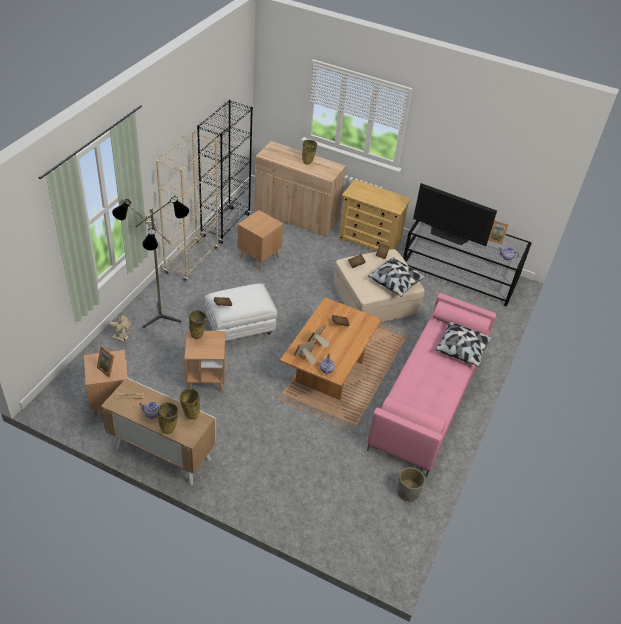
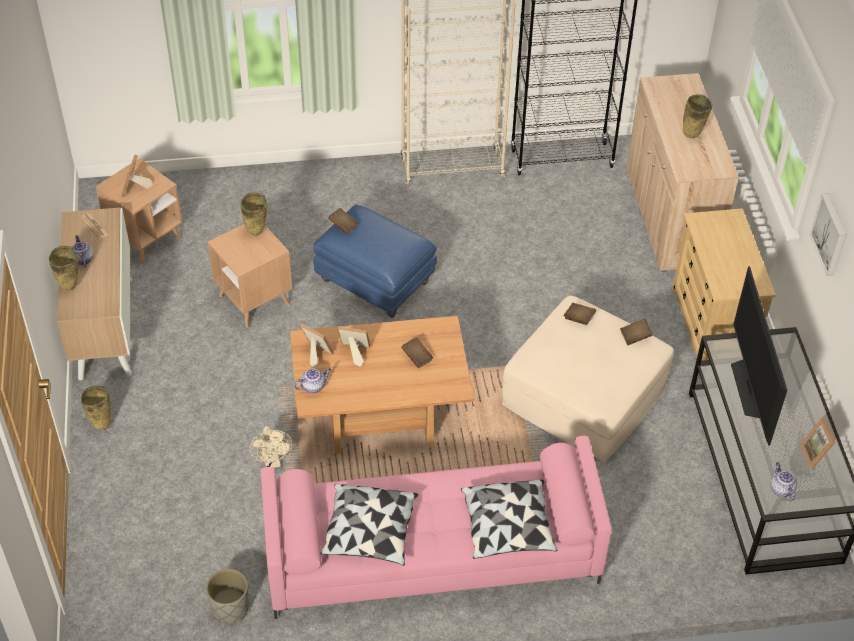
camera: 60 degrees right, 5 degrees up
(123, 338) = (253, 189): beige fan -> beige fan (272, 462)
(159, 321) = (313, 202): floor lamp -> none
(191, 415) = (106, 292): beige vase -> beige vase (101, 423)
(240, 327) = (376, 282): white ottoman -> blue ottoman
(259, 257) = (533, 226): brown side table -> none
(396, 282) = (585, 383): pillow -> pillow (370, 533)
(437, 149) = (831, 234): none -> picture

